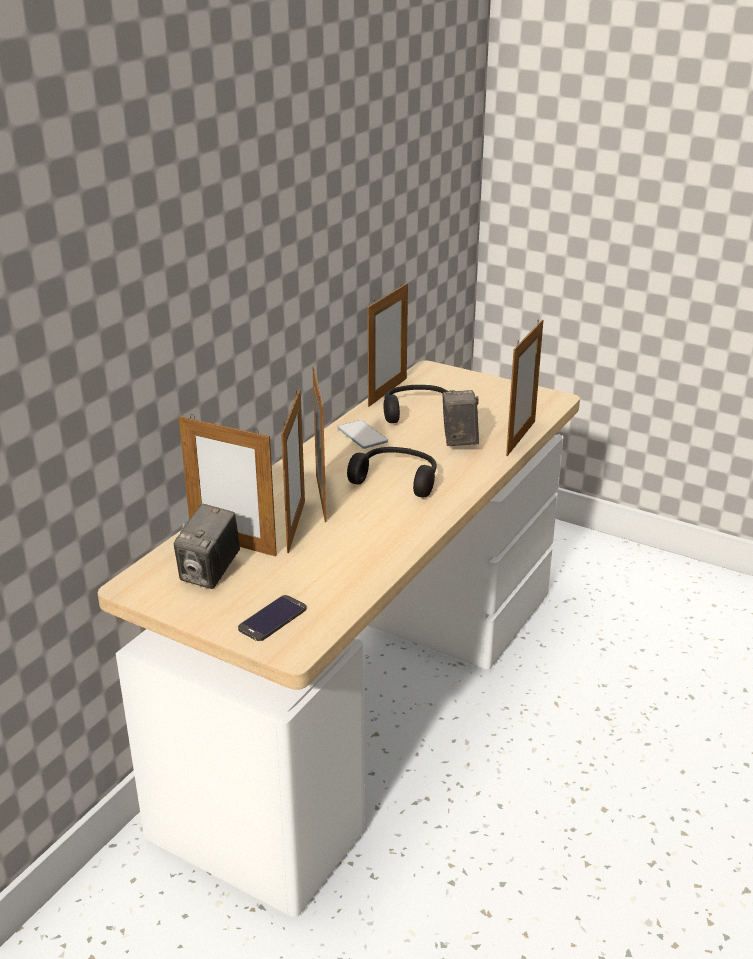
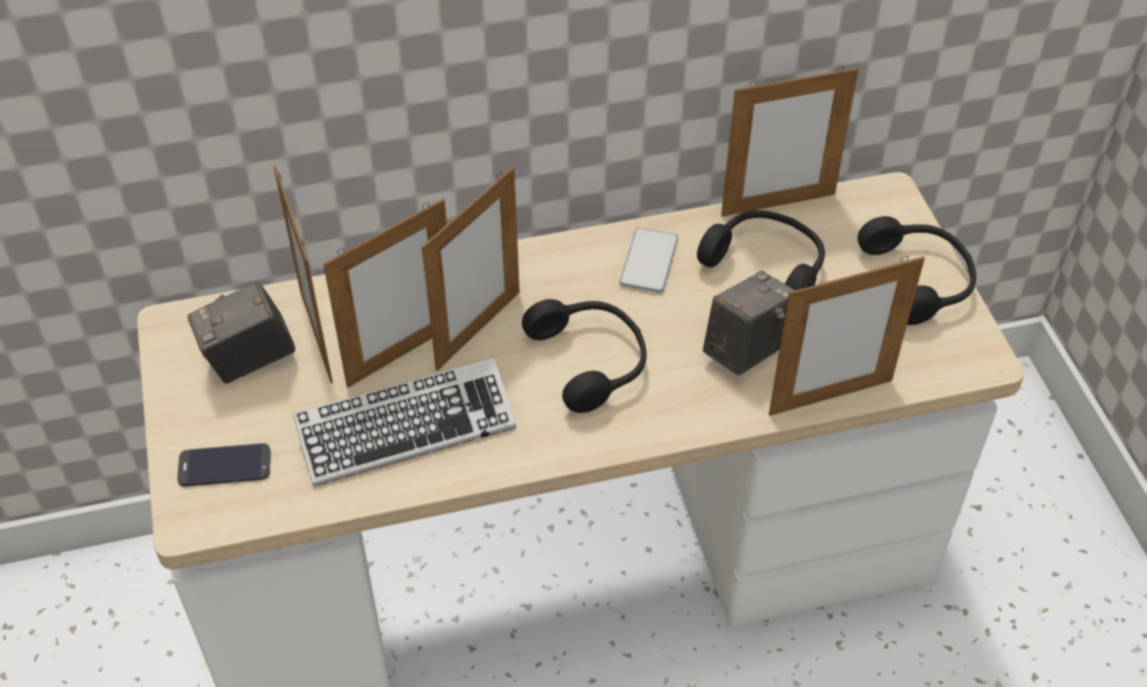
camera: 45 degrees right, 20 degrees up
(349, 549) = (406, 429): none -> keyboard
(489, 388) = (919, 280): none -> black headphones

